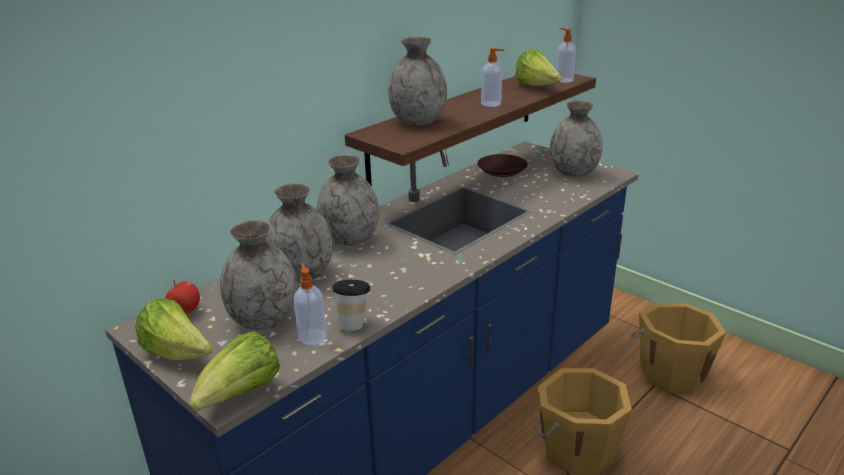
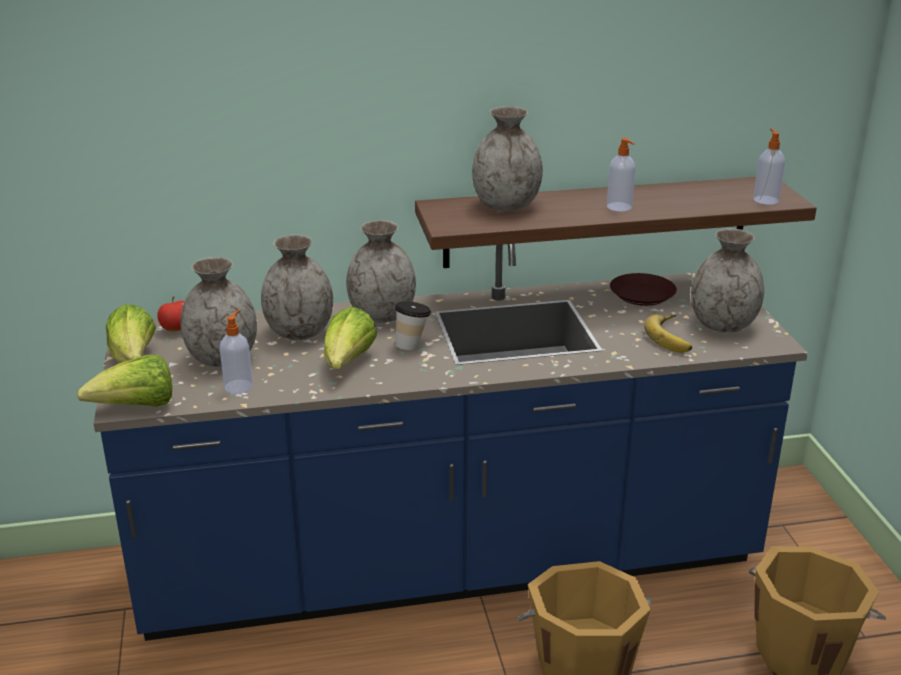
camera: 35 degrees right, 0 degrees up
(353, 323) = (283, 389): cup -> cup (412, 345)
(537, 87) = (713, 200): lettuce -> lettuce (348, 362)
(559, 189) = (673, 337): none -> banana

